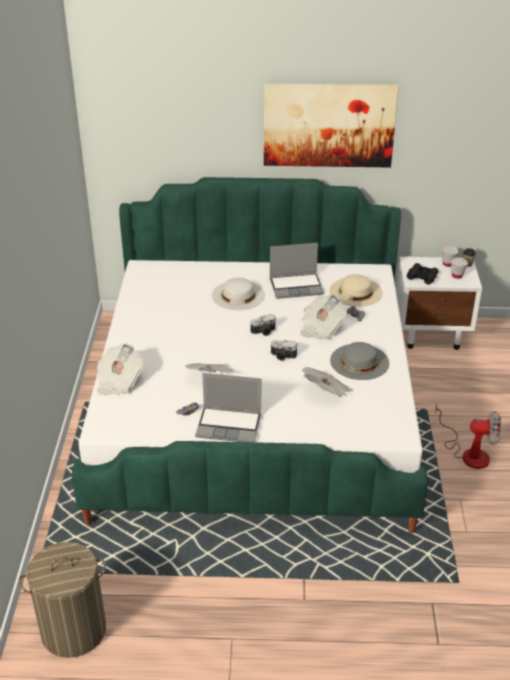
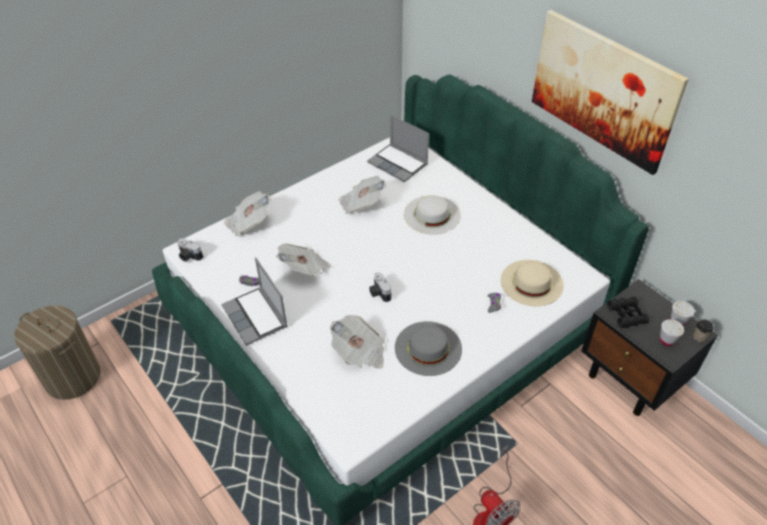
camera: 50 degrees right, 10 degrees up
(264, 332) = (399, 261): camera -> camera (189, 256)
(296, 286) = (489, 240): laptop -> laptop (398, 164)
(321, 328) = (447, 292): newspaper -> newspaper (361, 204)
(431, 334) = (631, 380): white nightstand -> black nightstand

